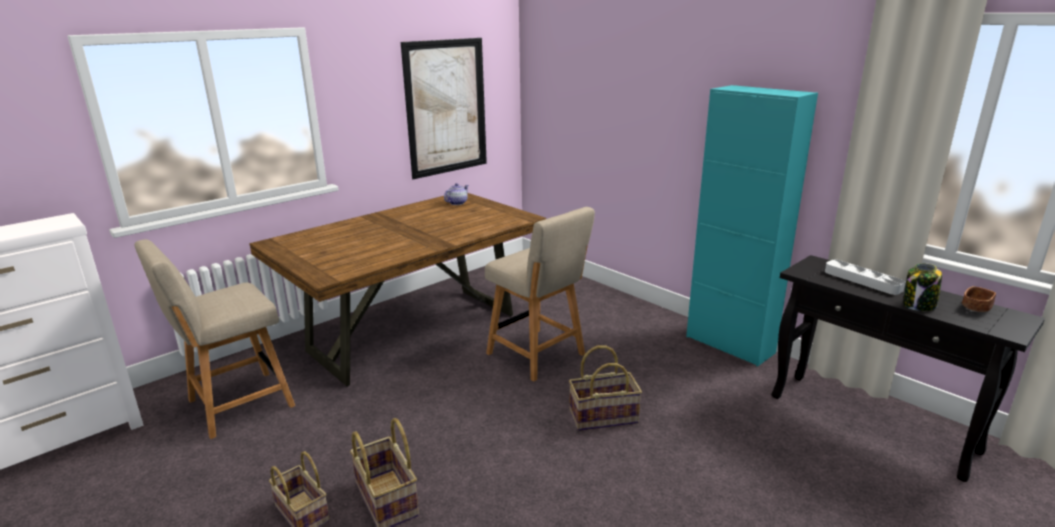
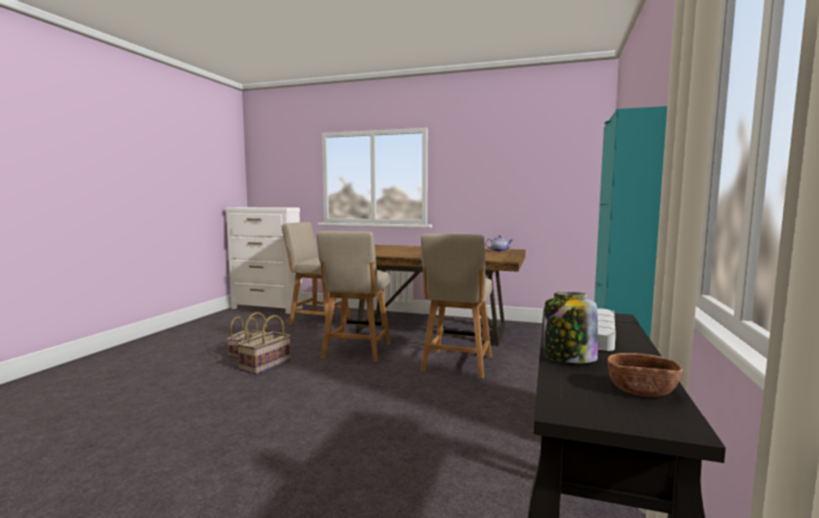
camera: 60 degrees right, 15 degrees down
(424, 407) = (356, 352): none -> beige chair
(446, 107) = (527, 185): picture -> none
(603, 416) = (404, 401): basket -> none

